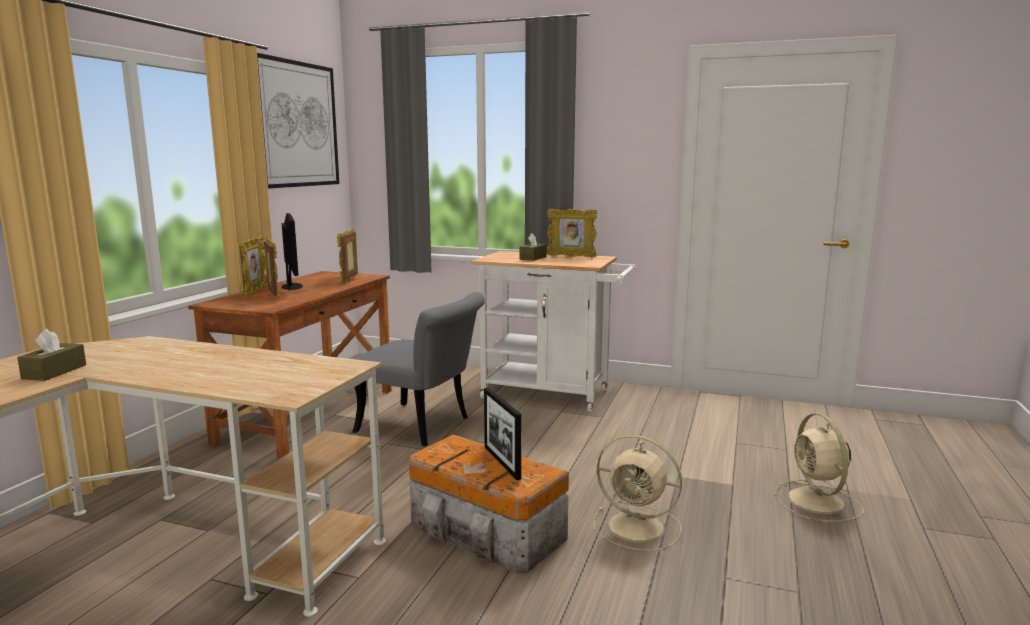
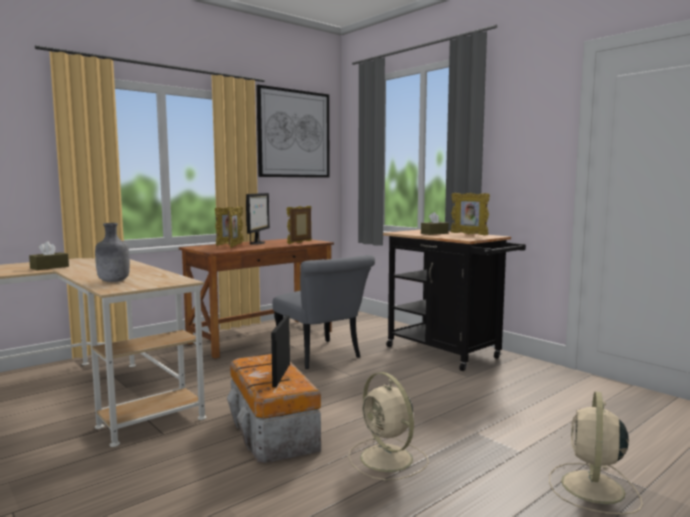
camera: 30 degrees right, 5 degrees down
(249, 382) = (113, 281): none -> grey bottle
(553, 395) = (448, 354): white cart -> black cart

